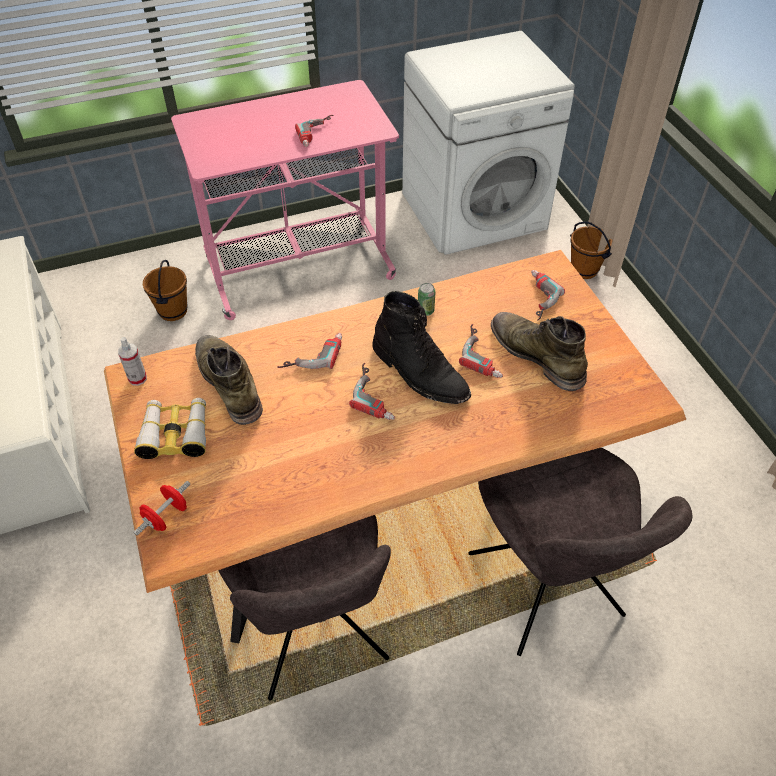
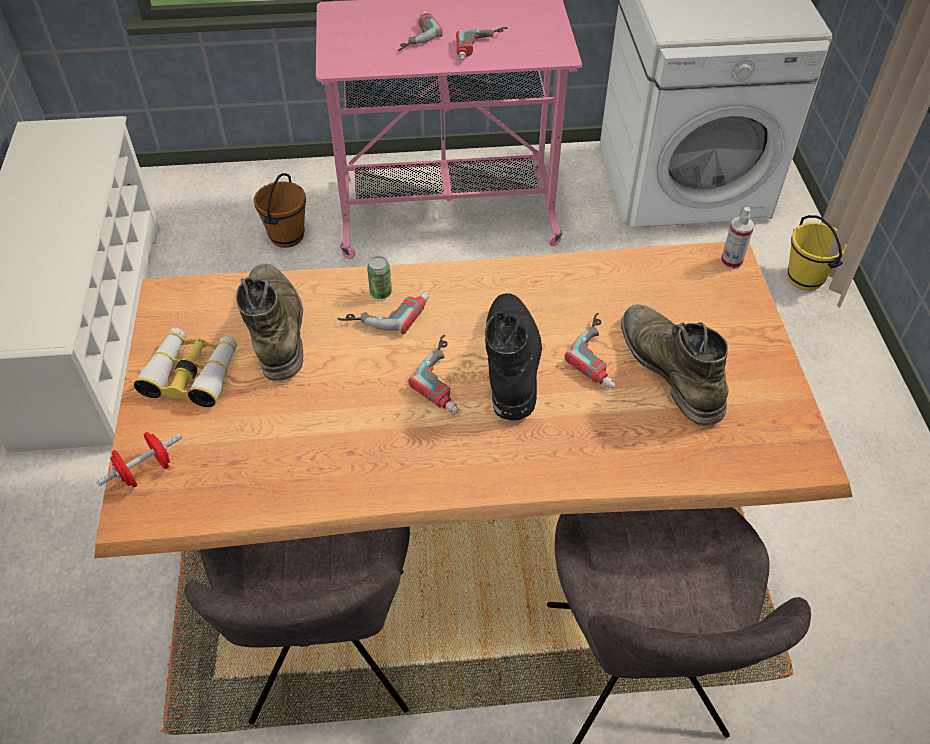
camera: 15 degrees right, 0 degrees up
(137, 378) = (173, 300): spray bottle -> spray bottle (731, 261)
(419, 372) = (511, 361): black boot -> black boot turned 150 degrees counterclockwise
(425, 311) = (545, 285): can -> can (381, 293)
(535, 297) = (693, 295): power drill -> power drill (413, 35)
(584, 270) = (805, 278): brown bucket -> yellow bucket

